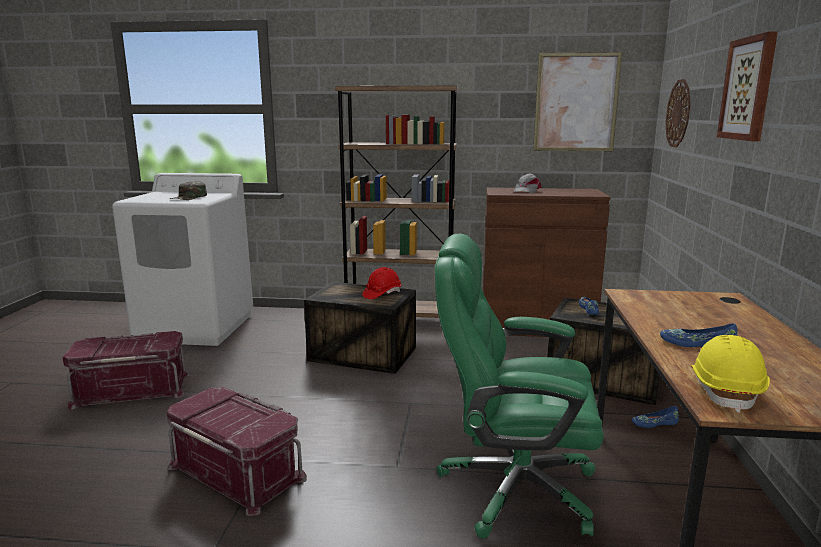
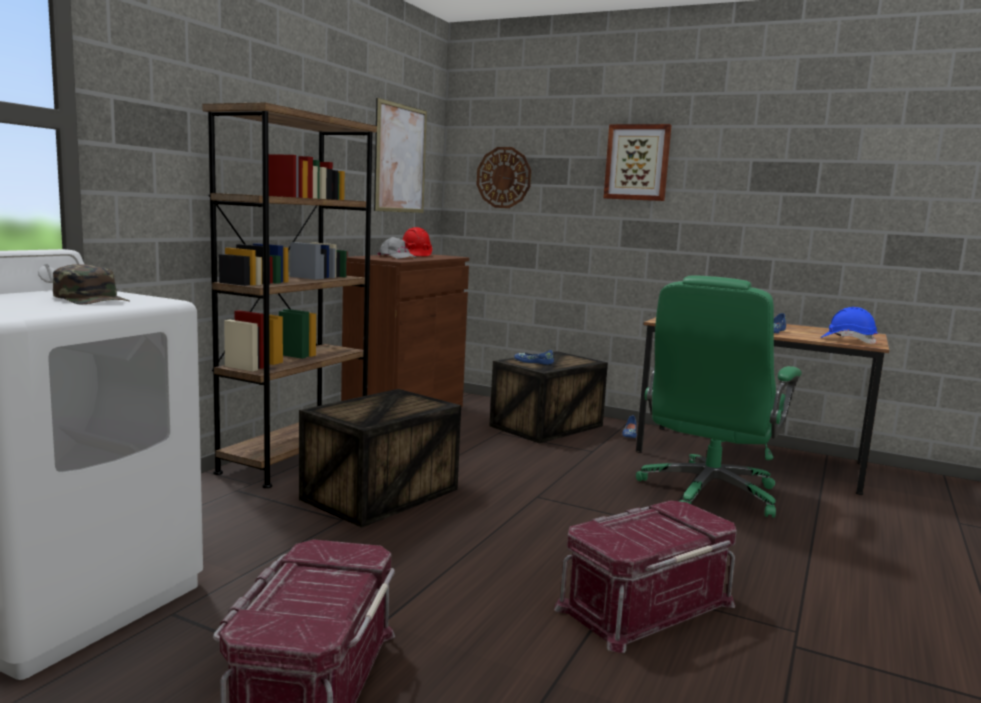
camera: 70 degrees left, 5 degrees down
(382, 294) = (396, 400): red hard hat -> red hard hat (416, 255)
(725, 391) = (848, 341): yellow hard hat -> blue hard hat

